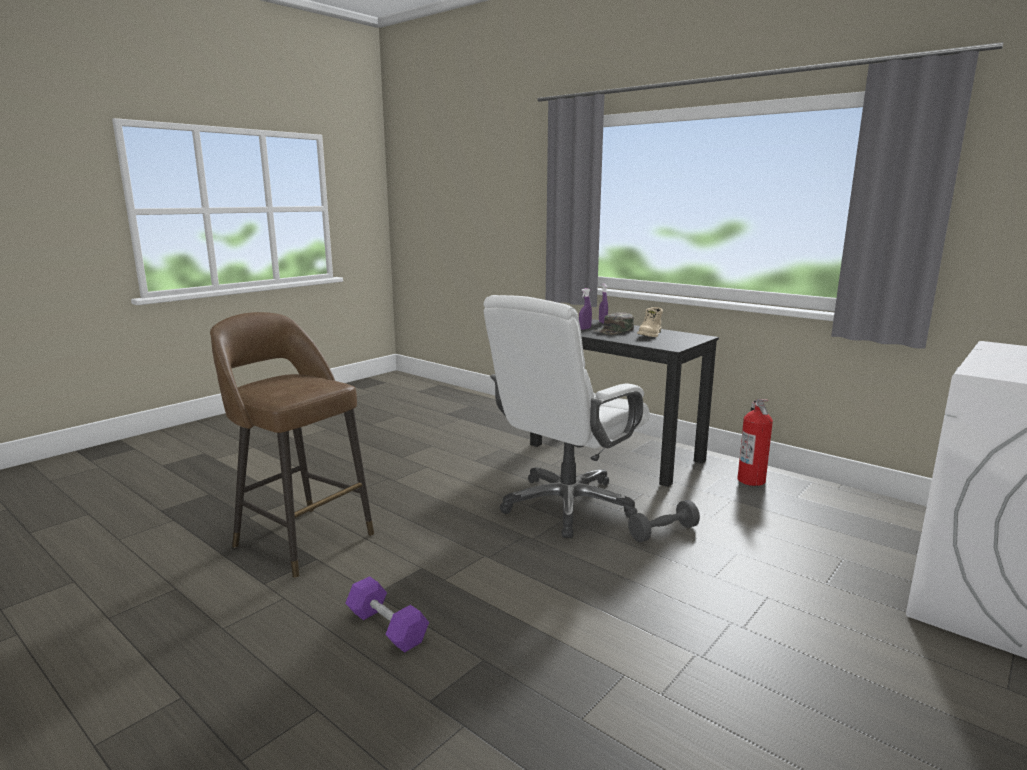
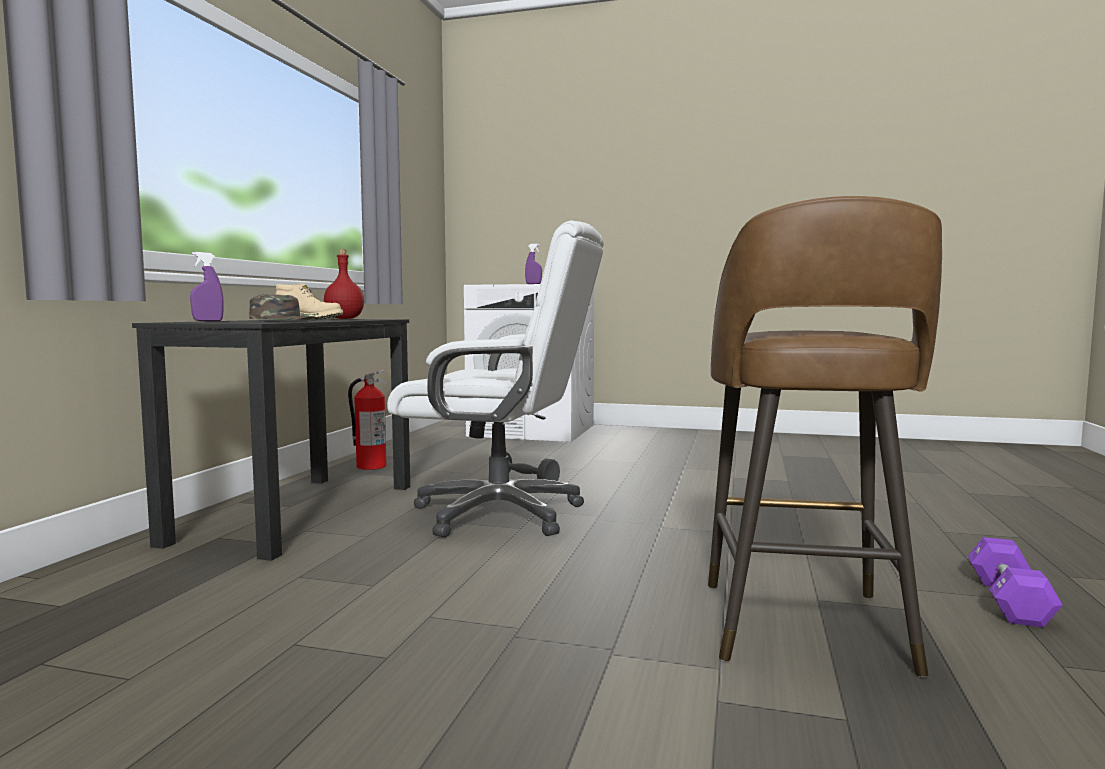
camera: 115 degrees left, 10 degrees down
(387, 627) = (832, 534): purple dumbbell -> purple dumbbell (1009, 601)
(584, 329) = (268, 321): purple spray bottle -> purple spray bottle (533, 284)
(680, 340) = (344, 318): none -> red bottle

